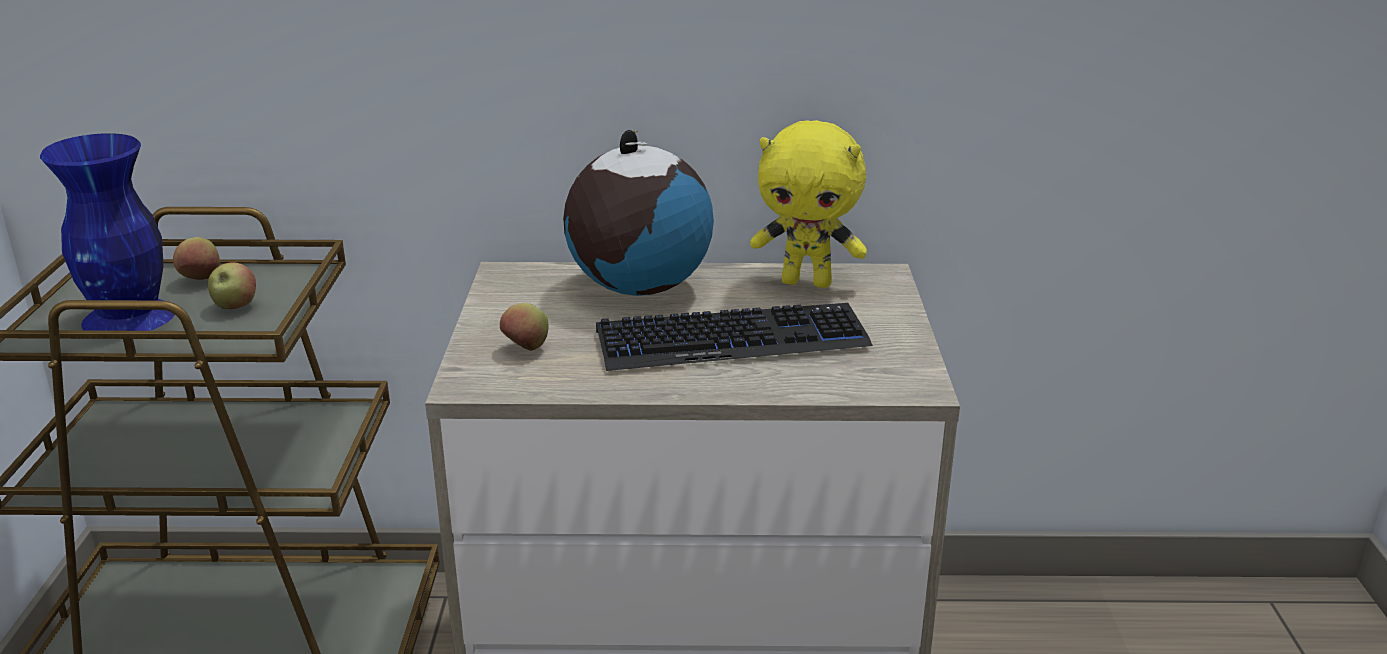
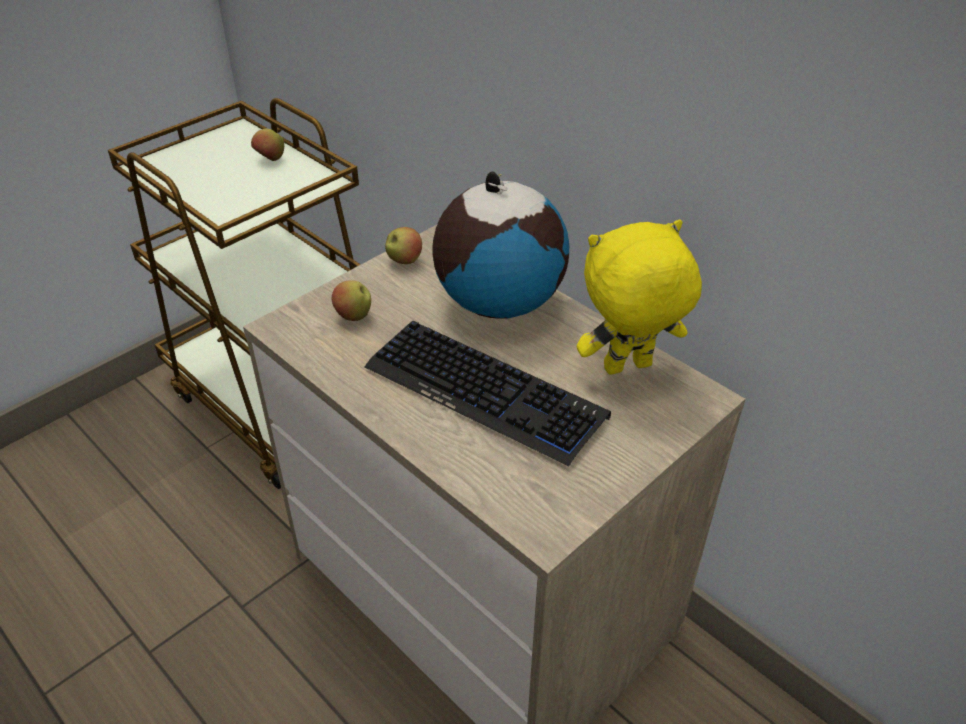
camera: 45 degrees right, 15 degrees up
(129, 318) = (201, 172): blue vase -> none
(235, 307) = (255, 191): apple -> apple (404, 261)
(807, 282) = (627, 369): yellow plush toy -> yellow plush toy turned 105 degrees clockwise

